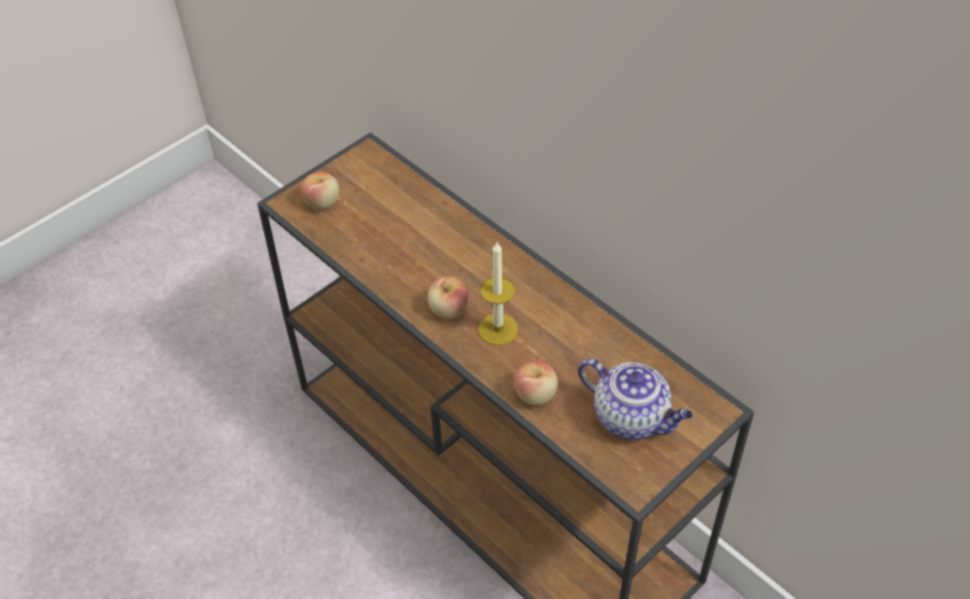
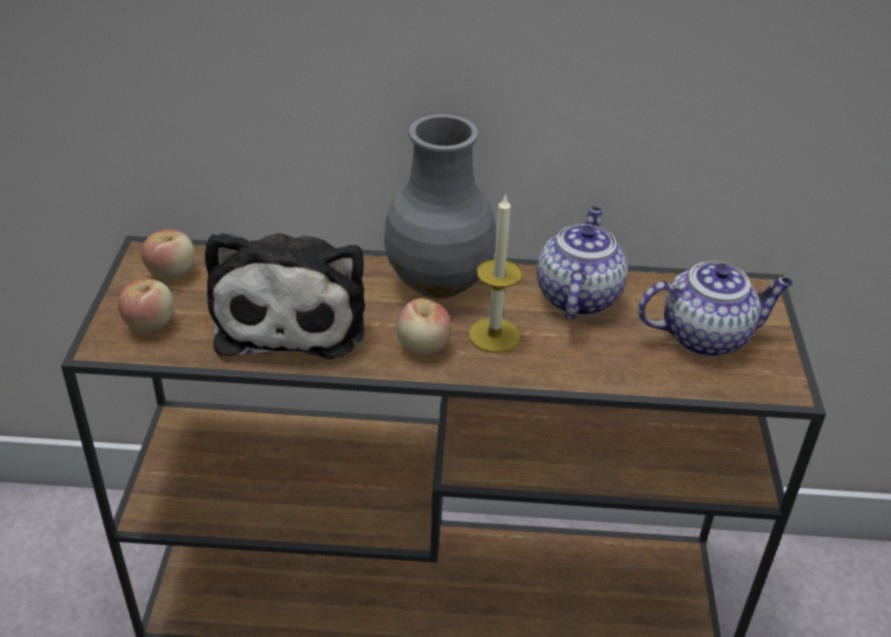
camera: 45 degrees left, 10 degrees down
(400, 243) = (292, 315): none -> plush toy
(510, 270) = (439, 280): none -> grey vase
(536, 394) = (604, 368): apple -> apple (172, 272)
(583, 335) = (577, 296): none -> teapot

